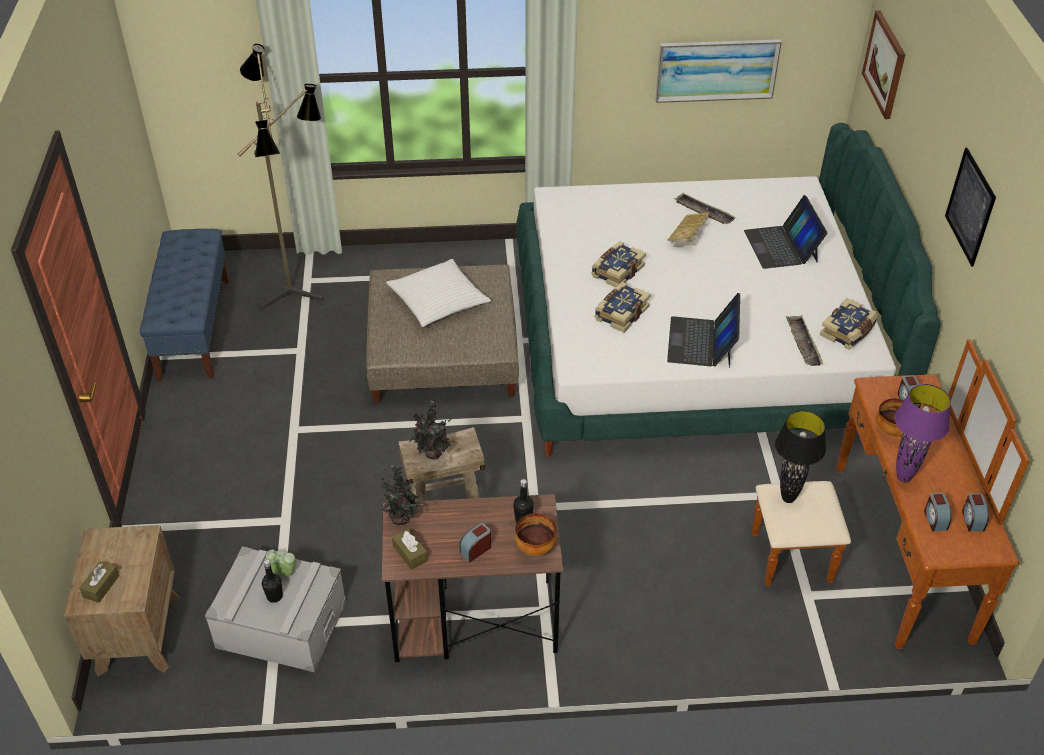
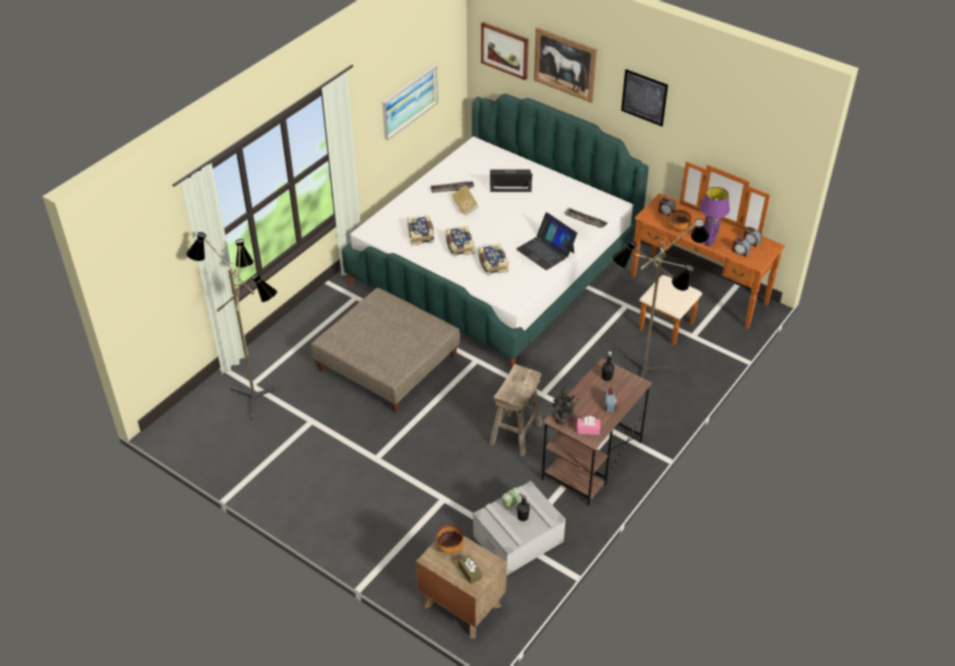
camera: 50 degrees left, 0 degrees up
(194, 328) = (230, 459): blue bench -> none
(410, 553) = (588, 429): brown tissue box -> pink tissue box
(432, 455) = (516, 390): potted plant -> none
(438, 301) = (375, 330): white pillow -> none
(534, 547) = (628, 384): bowl -> bowl (449, 547)
(678, 588) = (646, 375): none -> floor lamp
(781, 246) = (510, 181): laptop -> laptop turned 150 degrees clockwise
(787, 498) = (661, 293): black table lamp -> none
(848, 332) = (594, 201): book -> book (421, 235)
(922, 112) = (565, 64): none -> picture

